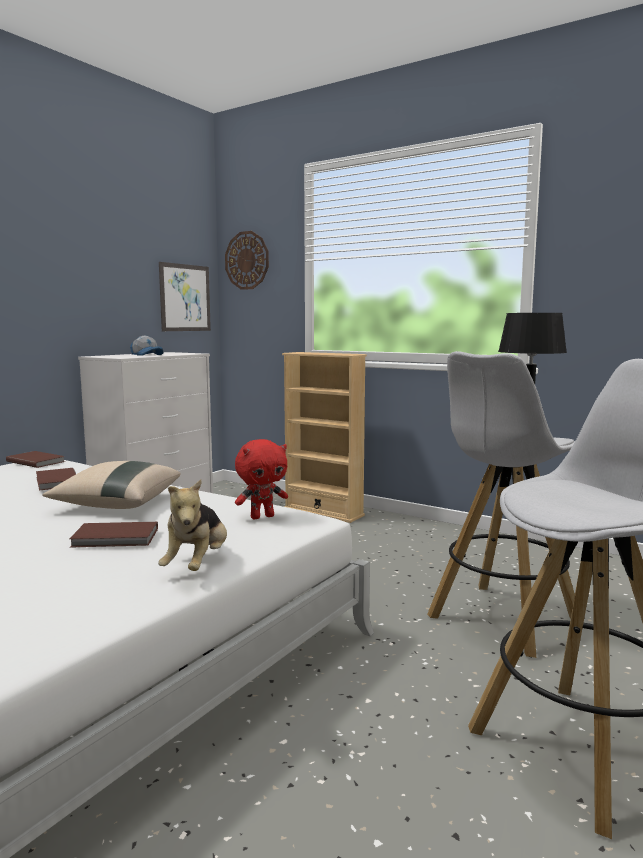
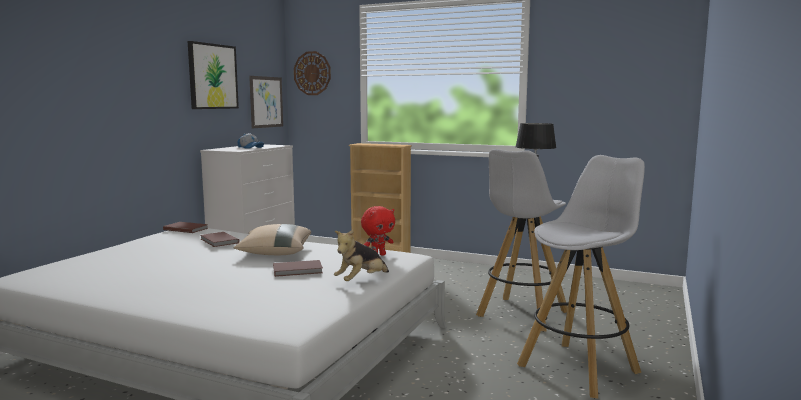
camera: 10 degrees left, 0 degrees up
(100, 260) = (212, 76): none -> picture
(197, 565) = (361, 281): plush toy -> plush toy turned 45 degrees clockwise

